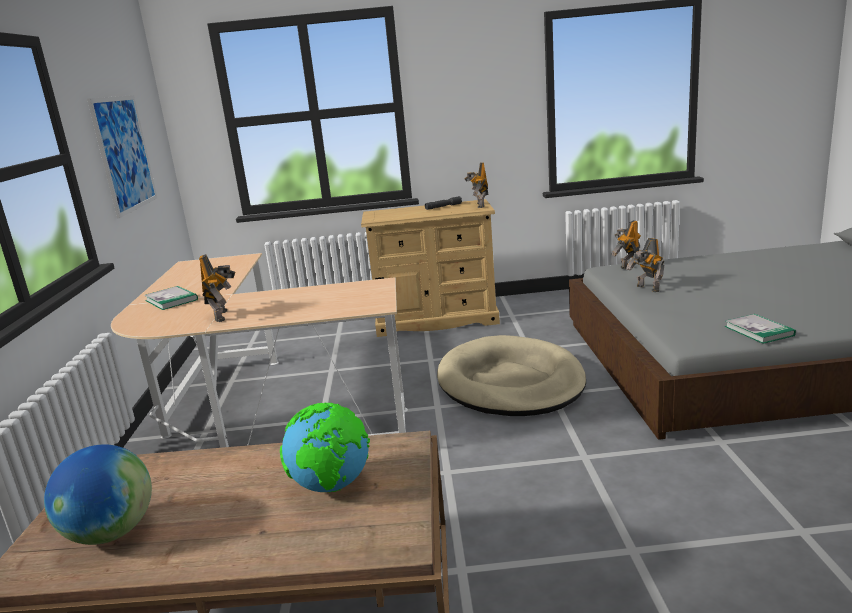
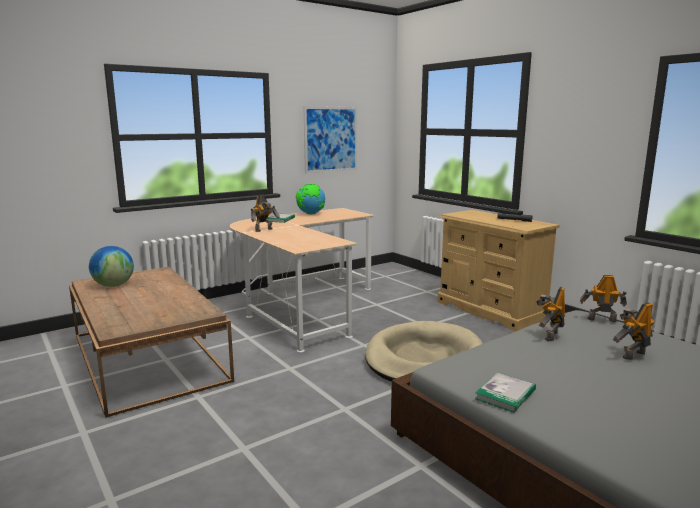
camera: 55 degrees right, 5 degrees down
(332, 486) = (159, 308): globe -> globe (310, 214)
(479, 205) = (533, 226): toy robot -> toy robot (632, 355)

